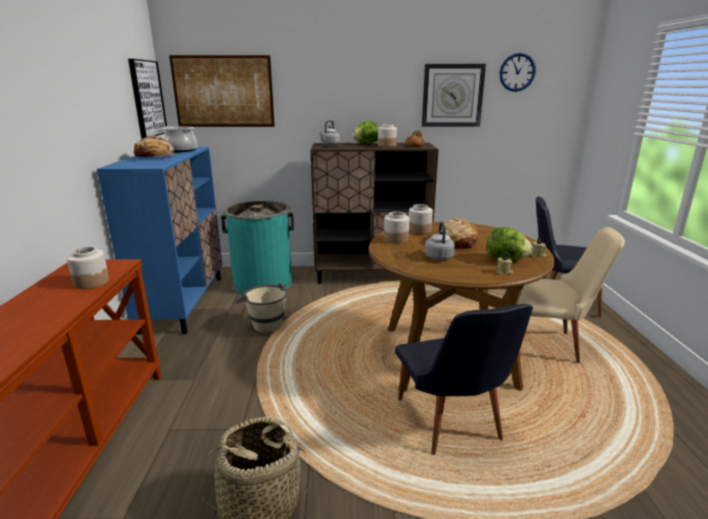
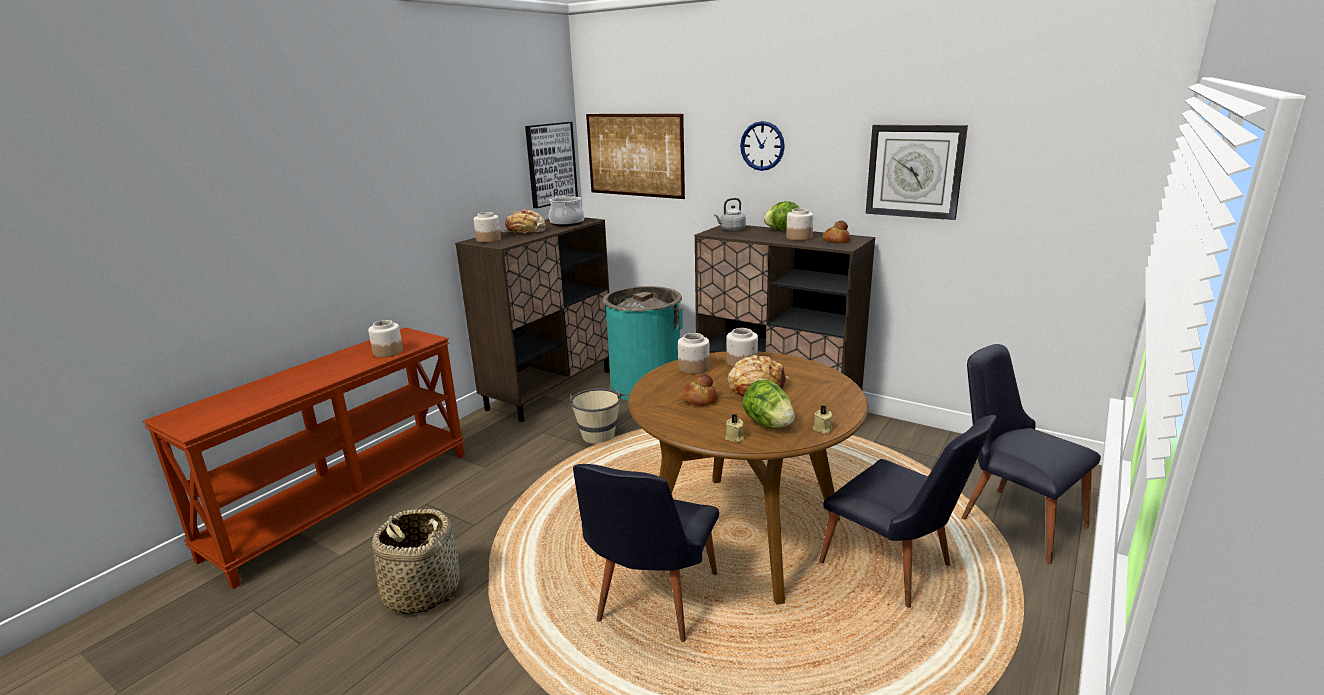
camera: 35 degrees right, 0 degrees up
(130, 164) = (489, 239): none -> jar
(183, 303) = (551, 389): blue cabinet -> brown cabinet
(438, 256) = (699, 400): grey kettle -> bread
(517, 72) = (1024, 139): wall clock -> wall clock (762, 146)
(548, 346) = (896, 570): beige chair -> black chair

